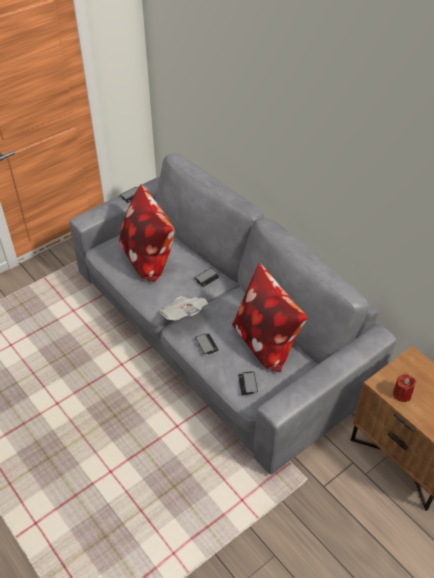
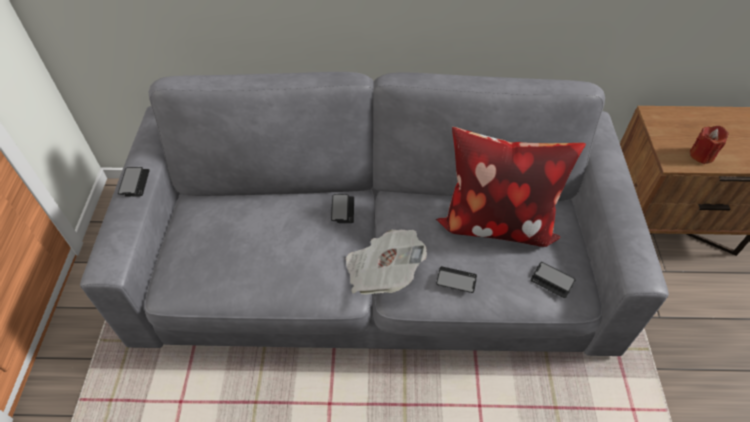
camera: 50 degrees left, 5 degrees up
(148, 257) = (247, 243): pillow -> none

